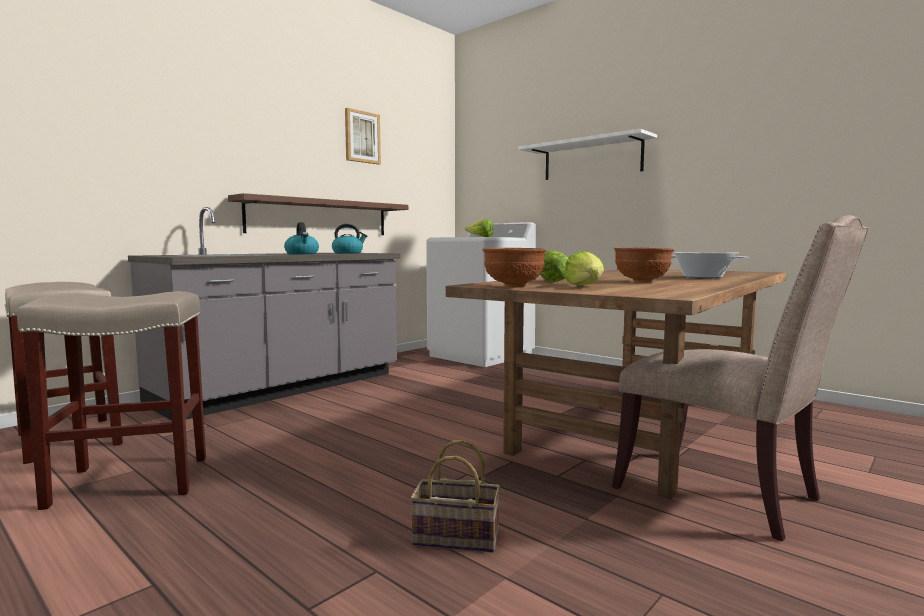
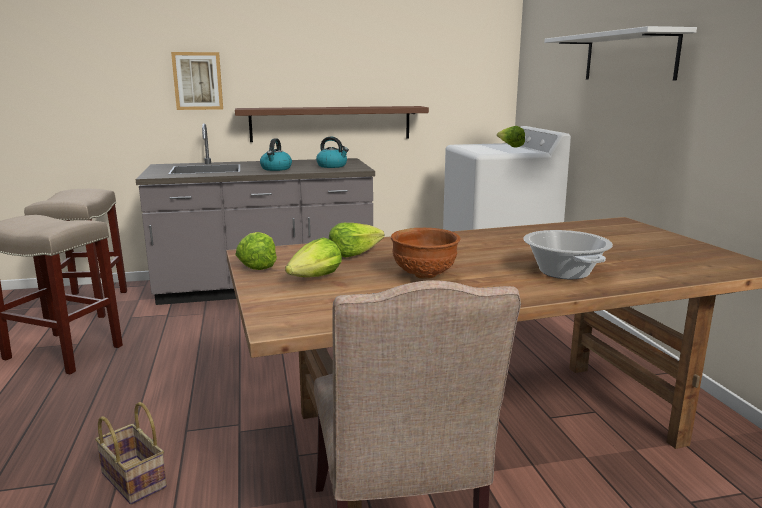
camera: 35 degrees right, 10 degrees up
(362, 137) = (384, 33): picture -> picture (198, 81)
(514, 286) = (257, 265): brown bowl -> lettuce

